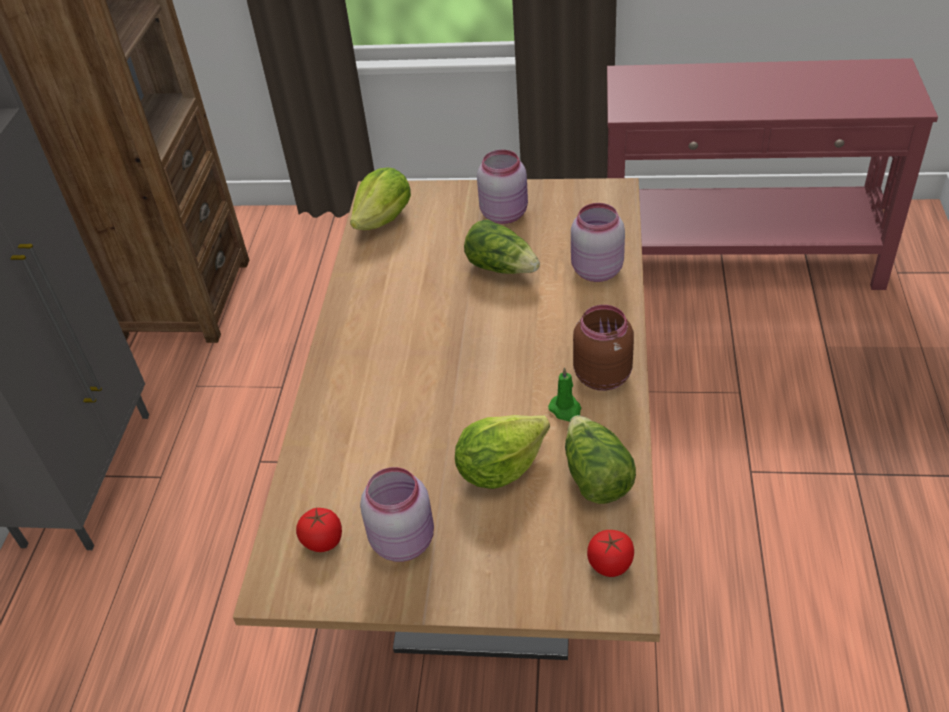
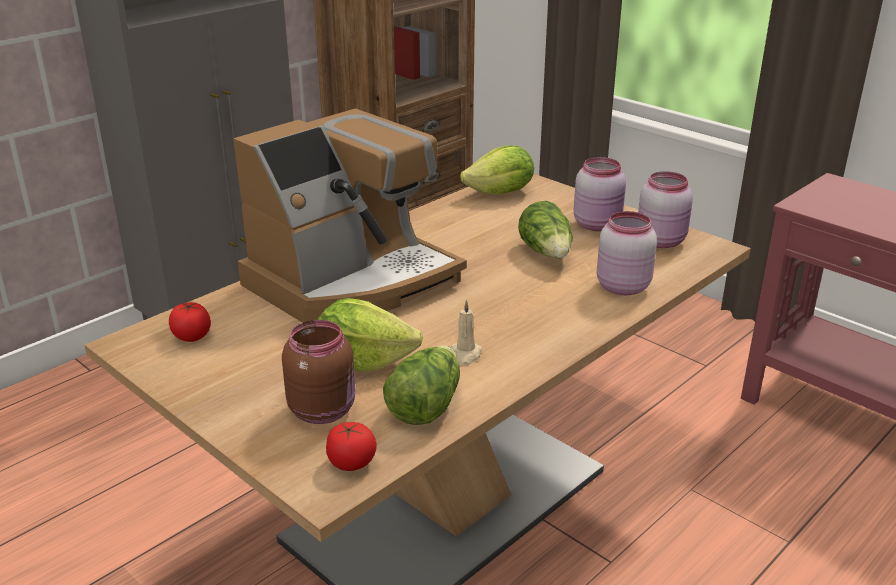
camera: 35 degrees right, 15 degrees down
(382, 392) = (352, 280): none -> coffee machine
(403, 539) = (238, 364): pink jar -> pink jar (661, 241)
(566, 410) = (465, 355): green candle -> beige candle
(602, 375) = (528, 349): brown jar -> brown jar (323, 409)

